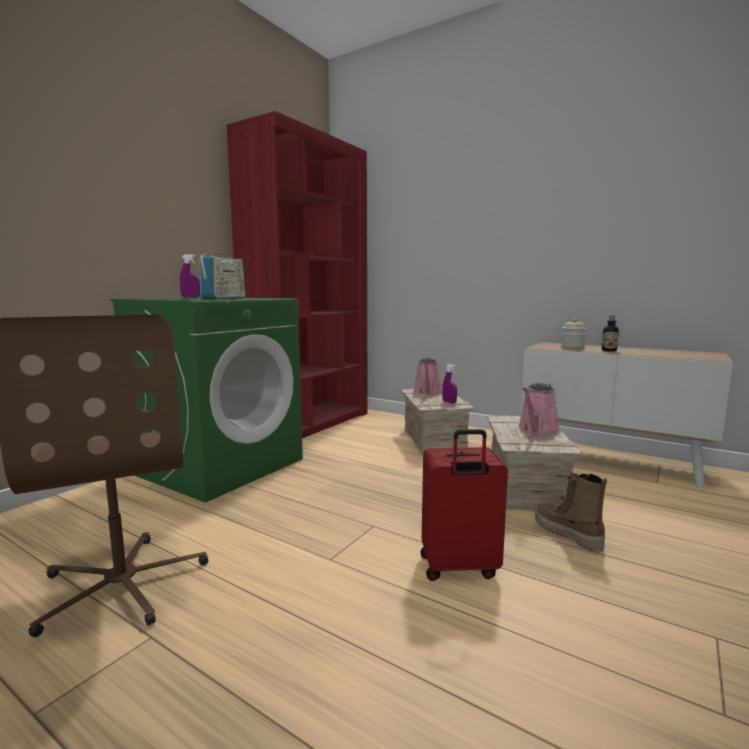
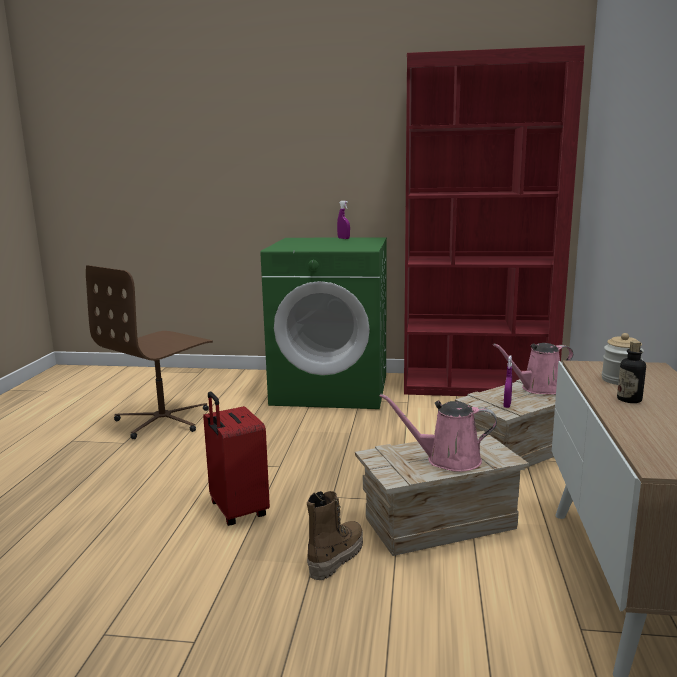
camera: 65 degrees right, 5 degrees up
(224, 299) = (308, 248): radio -> none

